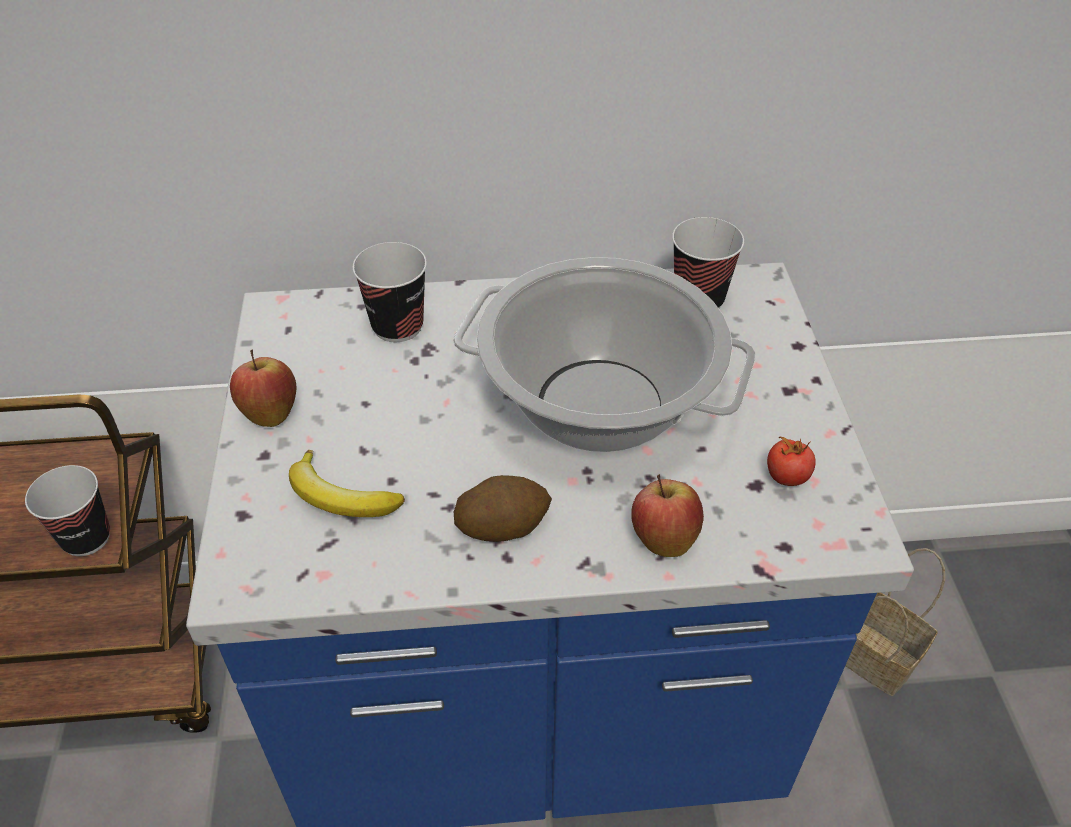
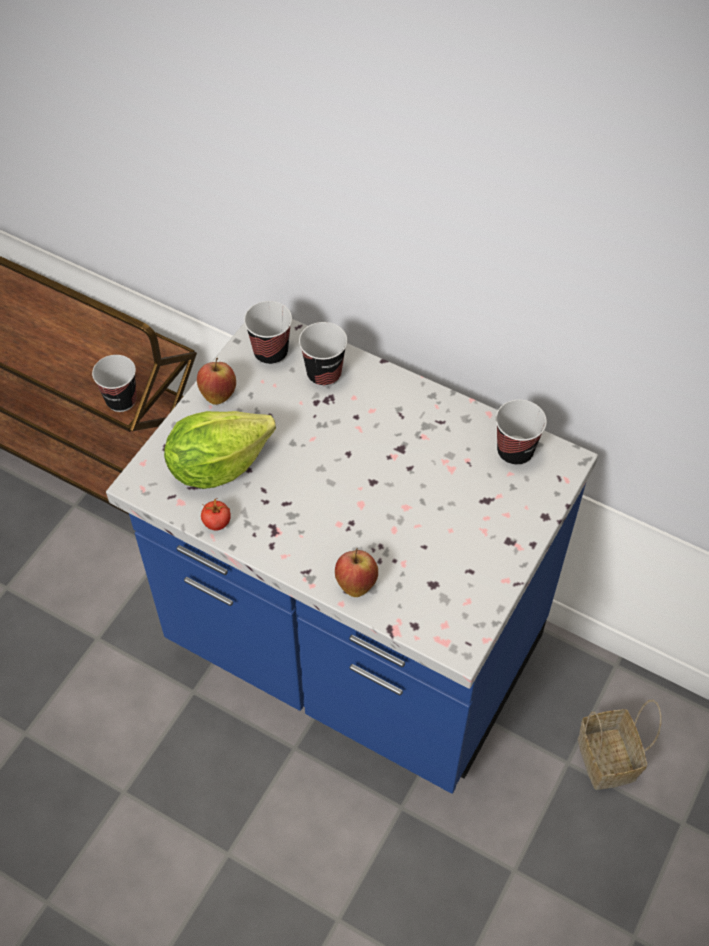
camera: 35 degrees right, 10 degrees up
(306, 335) = (271, 353): none -> cup
(340, 498) = (217, 465): banana -> lettuce
(503, 525) = (283, 527): potato -> none
(598, 406) = (391, 488): cooking pot -> none
(787, 476) = (454, 590): tomato -> tomato (217, 522)

